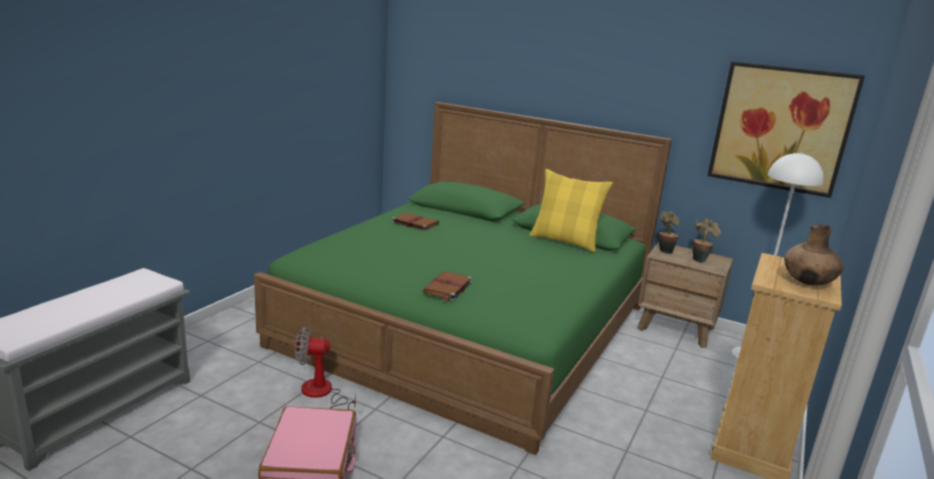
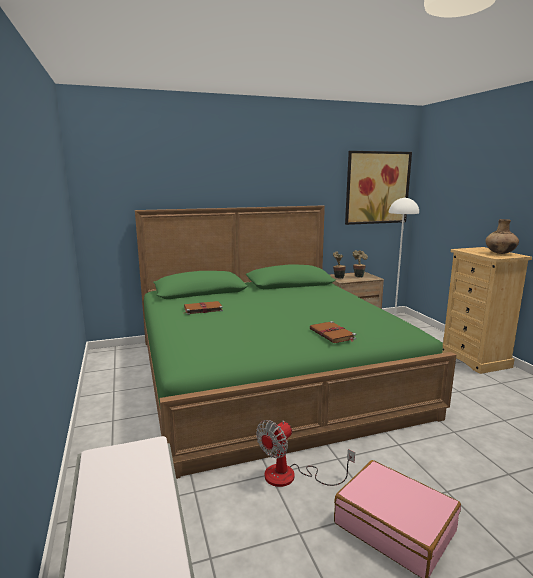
camera: 45 degrees left, 5 degrees down
(565, 241) = (301, 287): yellow pillow -> none

